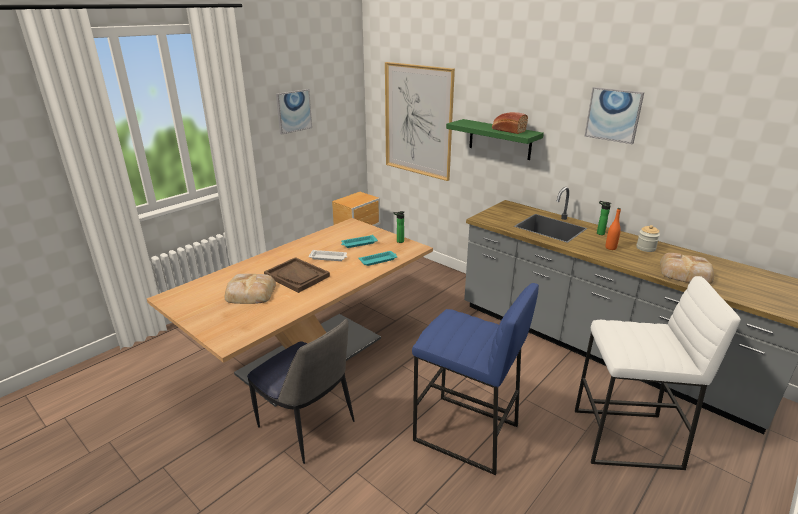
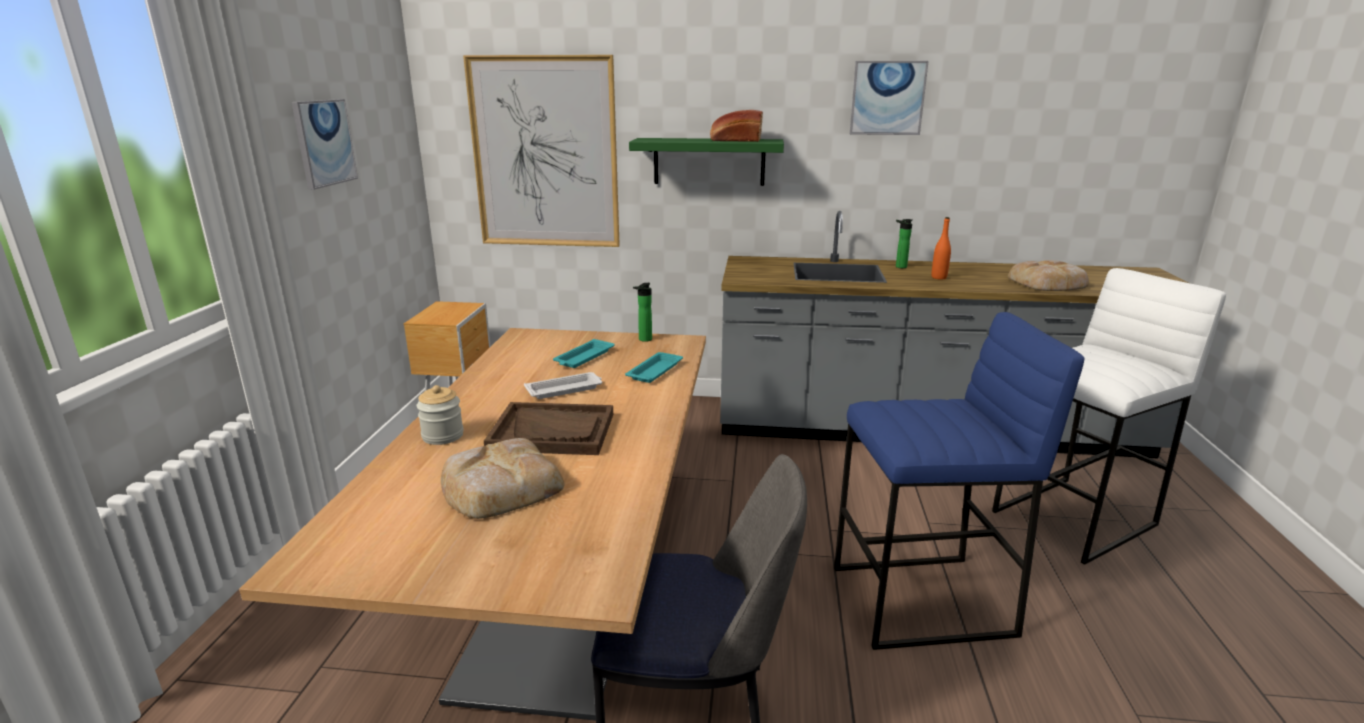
camera: 35 degrees left, 5 degrees down
(645, 248) = (969, 270): jar -> jar (443, 436)

